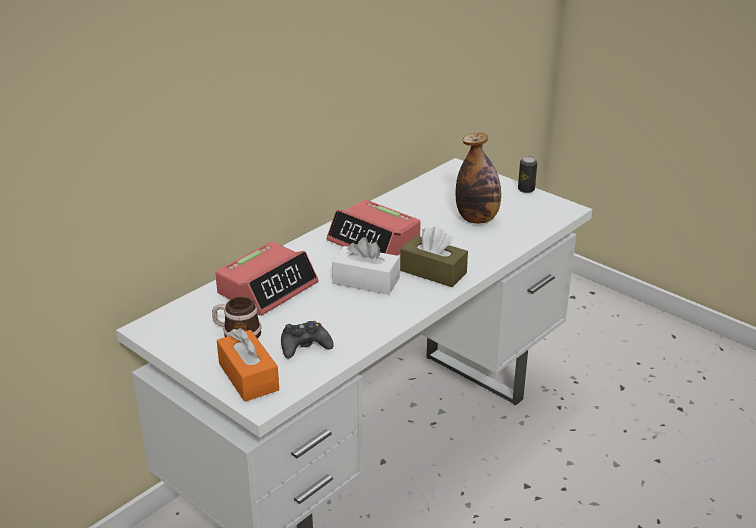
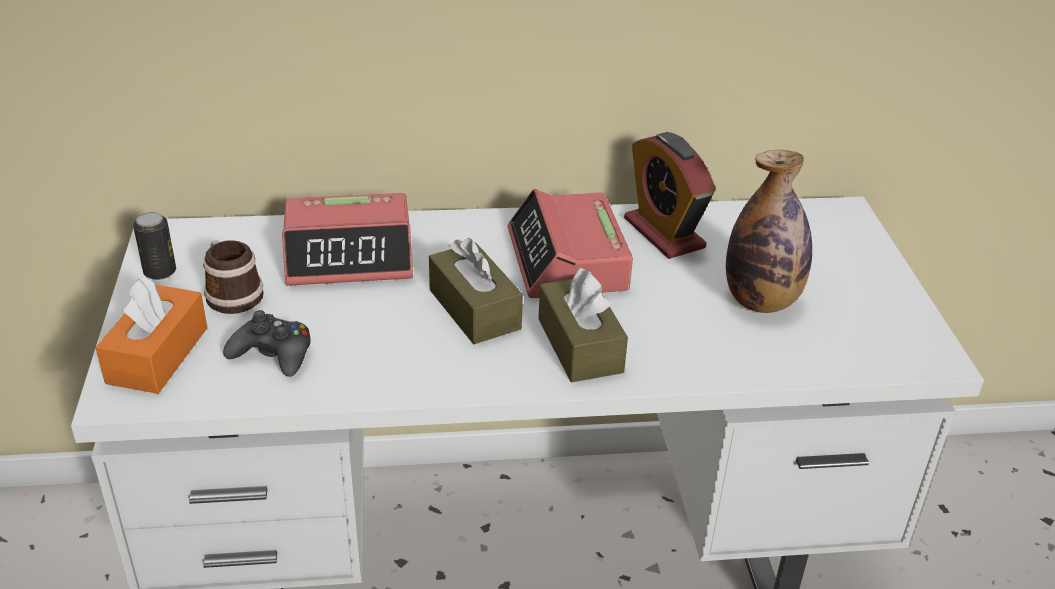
camera: 40 degrees right, 5 degrees up
(366, 281) = (474, 309): white tissue box -> brown tissue box
(397, 210) = (664, 233): none -> alarm clock
(526, 189) = (908, 294): can -> can (160, 272)

